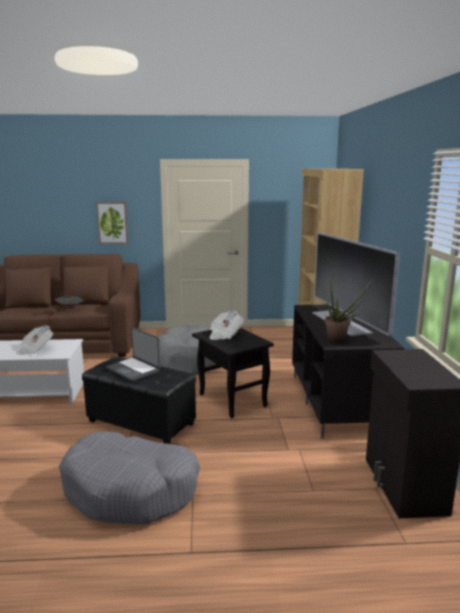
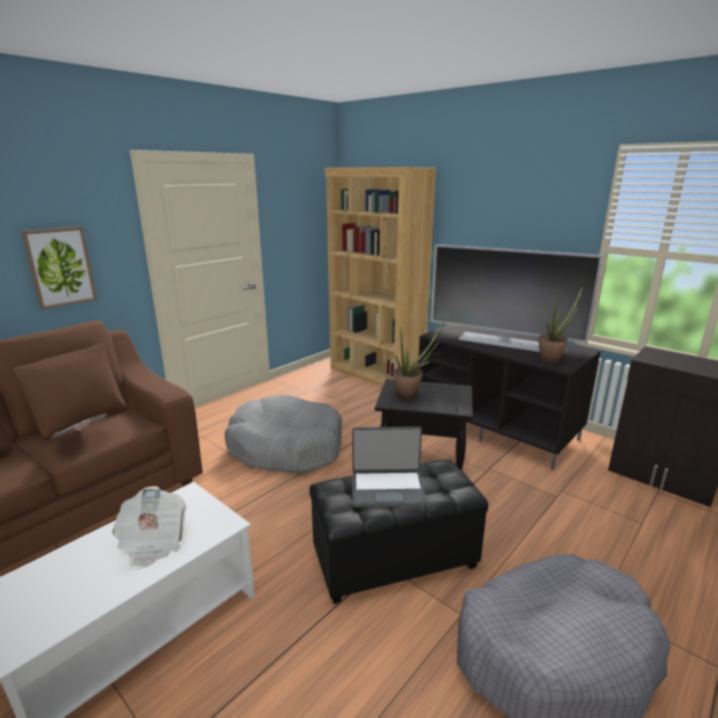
camera: 45 degrees left, 5 degrees up
(224, 335) = (411, 395): newspaper -> potted plant

